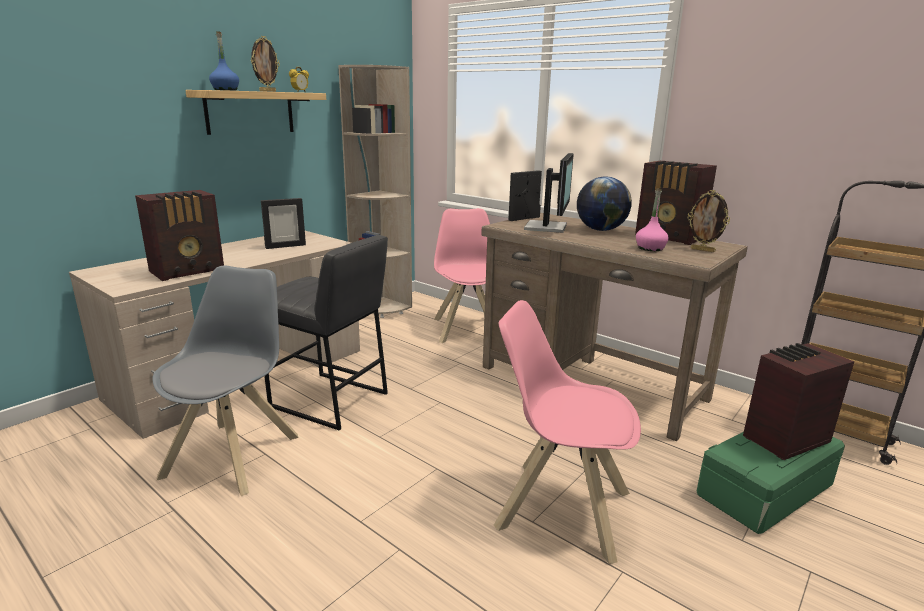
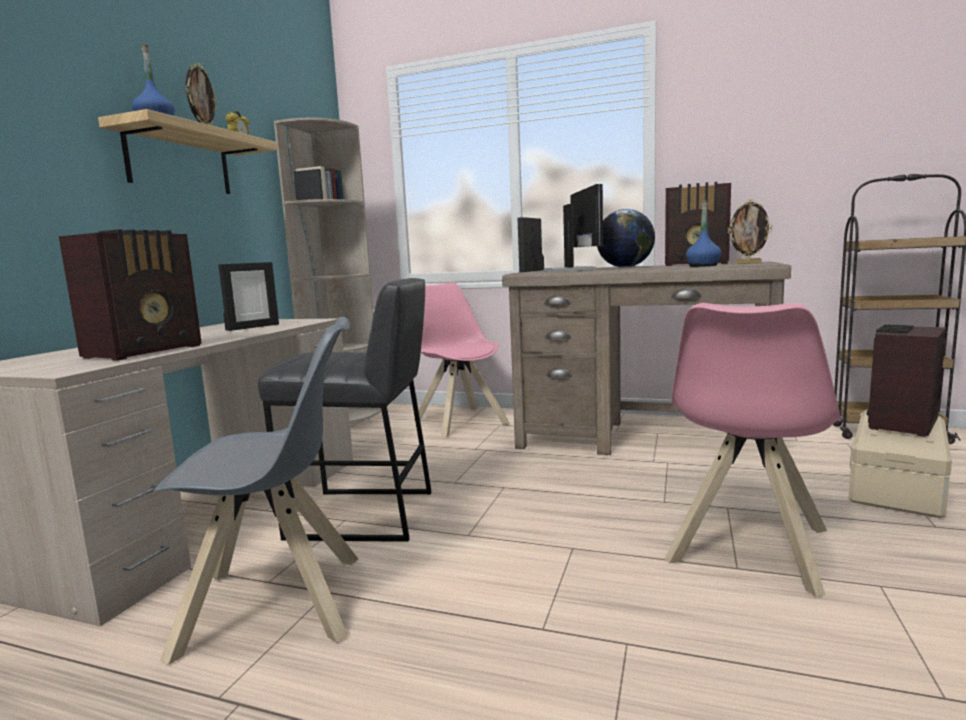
camera: 20 degrees left, 10 degrees down
(234, 454) = (280, 604): grey chair -> grey chair turned 90 degrees clockwise
(559, 508) = (747, 548): pink chair -> pink chair turned 60 degrees counterclockwise
(650, 248) = (703, 266): pink bottle -> blue bottle
(765, 491) = (898, 485): green storage box -> beige storage box

